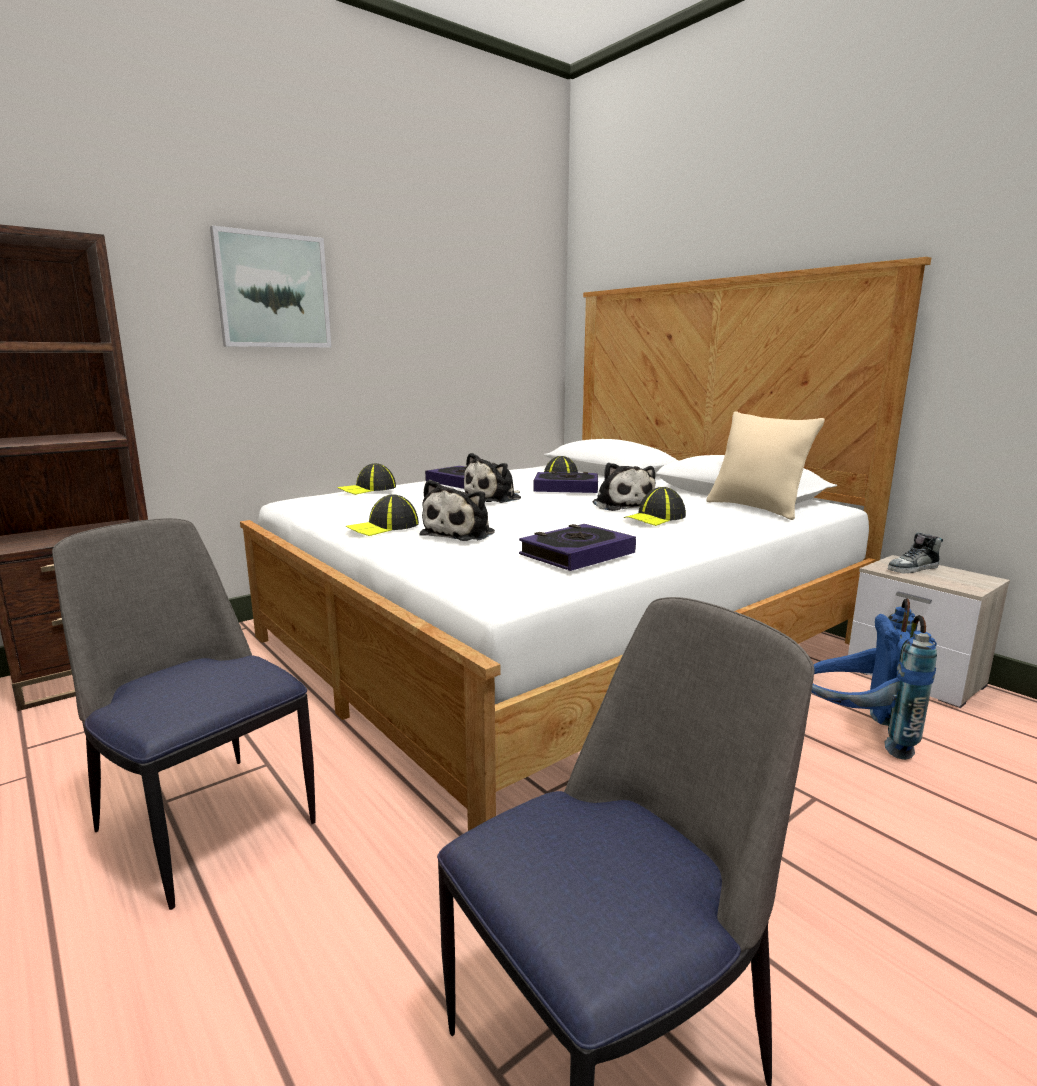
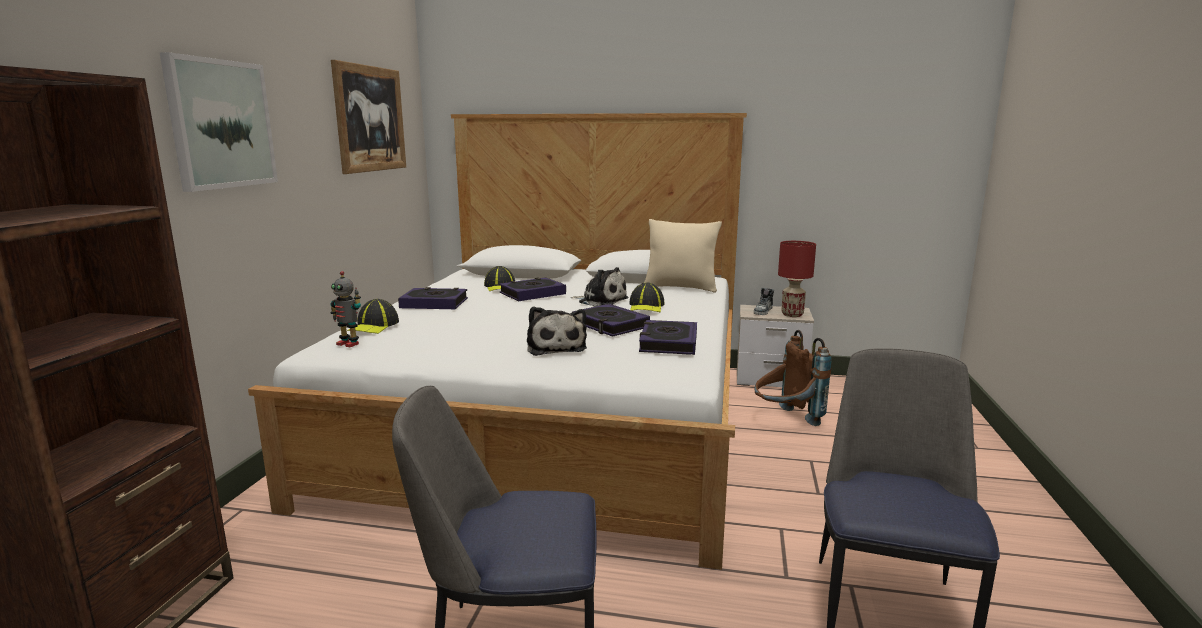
camera: 40 degrees left, 0 degrees up
(320, 498) = (349, 344): none -> toy robot
(383, 527) = (485, 356): cap -> none
(477, 296) = (370, 119): none -> picture
(494, 498) = (503, 313): plush toy -> none
(563, 526) = (610, 325): none -> book
(856, 734) = (785, 420): blue backpack -> brown backpack
(954, 582) = (791, 314): none -> red table lamp

